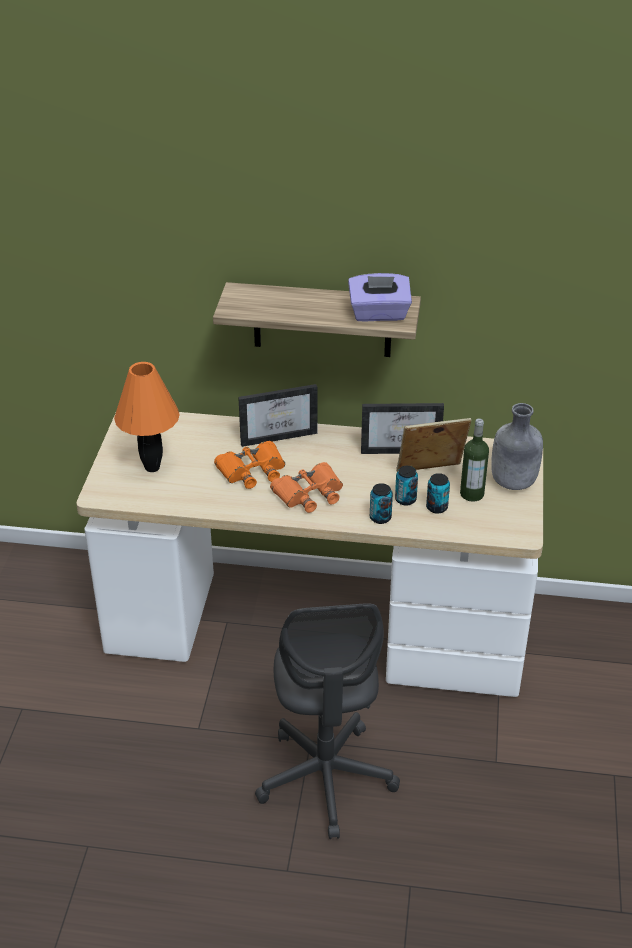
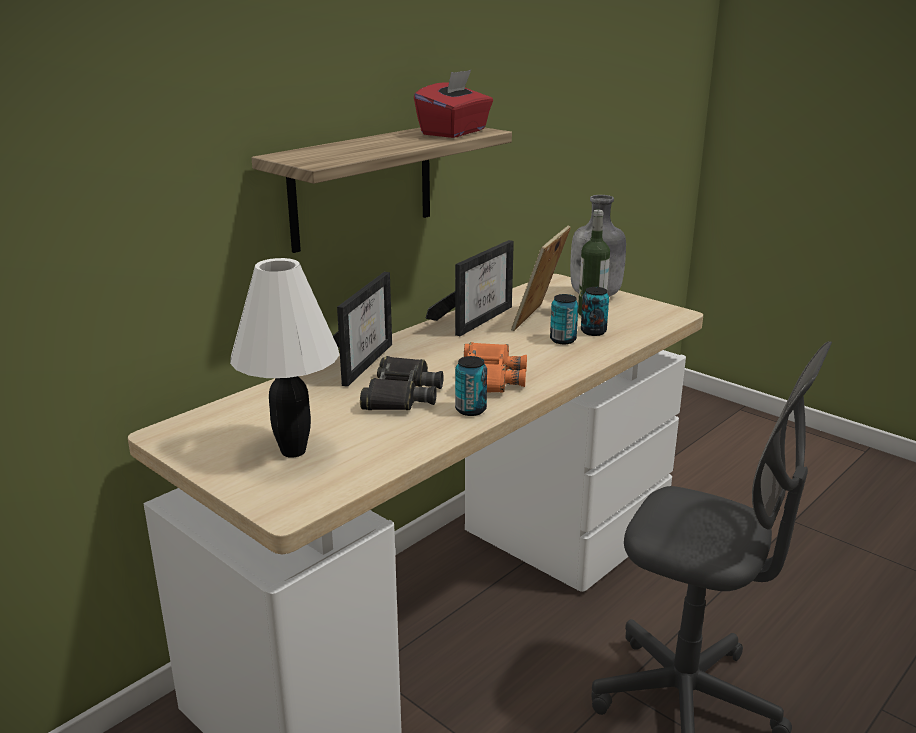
camera: 55 degrees left, 15 degrees down
(151, 467) = (292, 452): orange table lamp -> white table lamp
(252, 470) = (401, 394): orange binoculars -> black binoculars
(379, 314) = (454, 132): purple tissue box -> red tissue box
(380, 517) = (577, 358): can -> can (470, 410)

